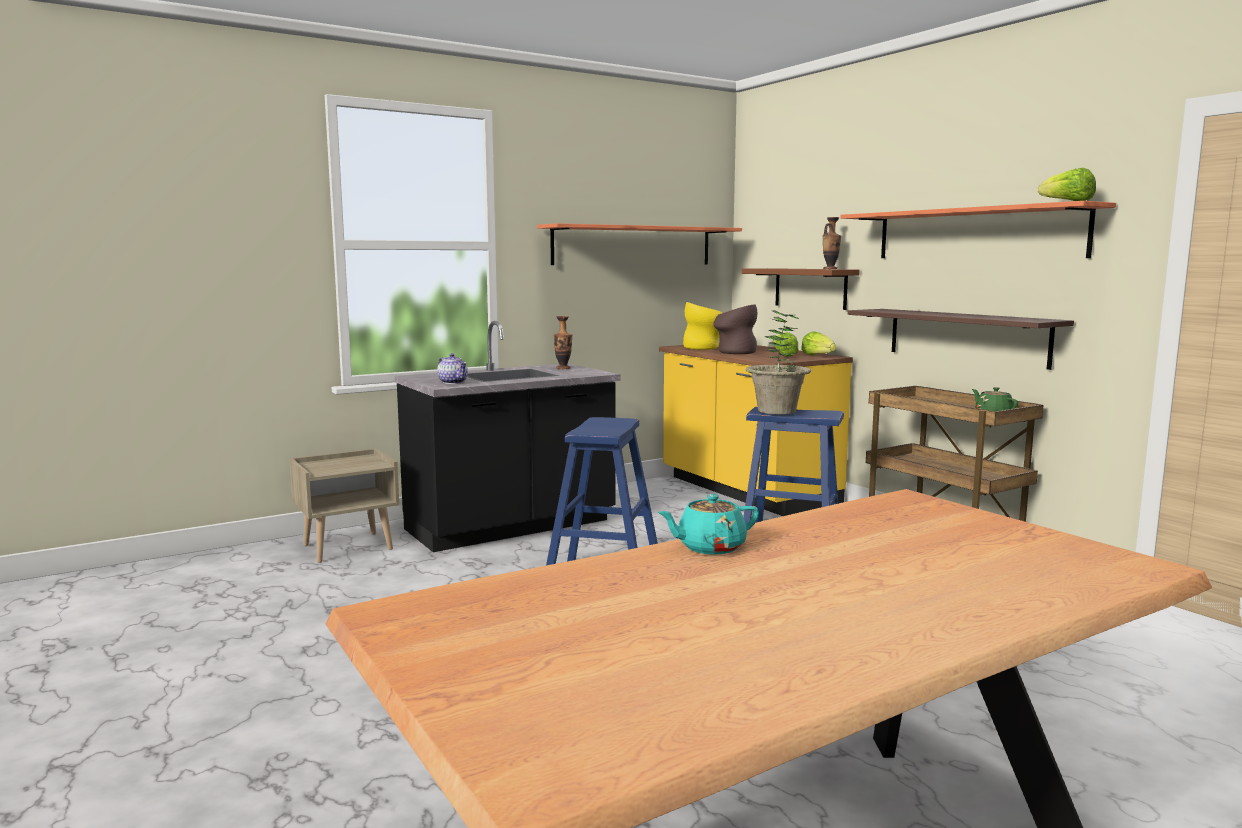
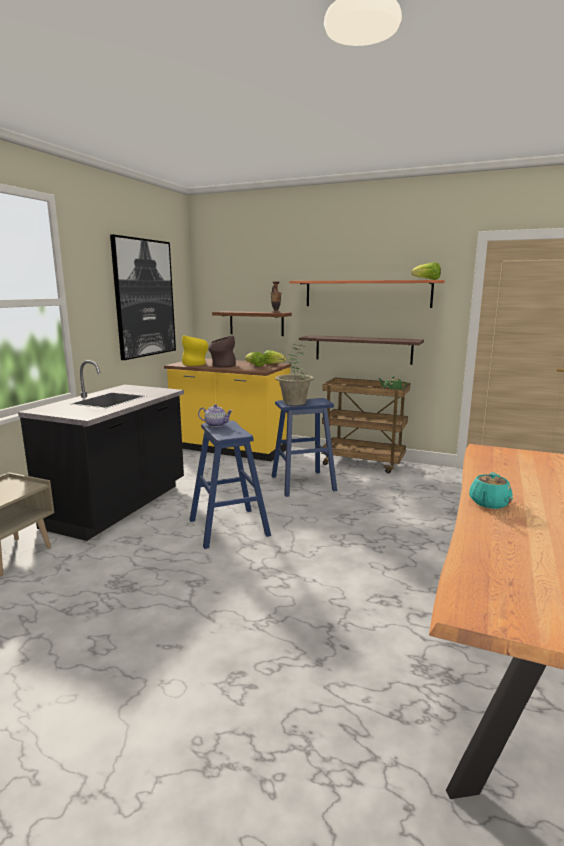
camera: 35 degrees left, 5 degrees up
(453, 382) = (86, 412): teapot -> teapot (216, 425)
(563, 368) = (133, 389): vase -> none
(633, 246) = (144, 298): shelf -> picture

